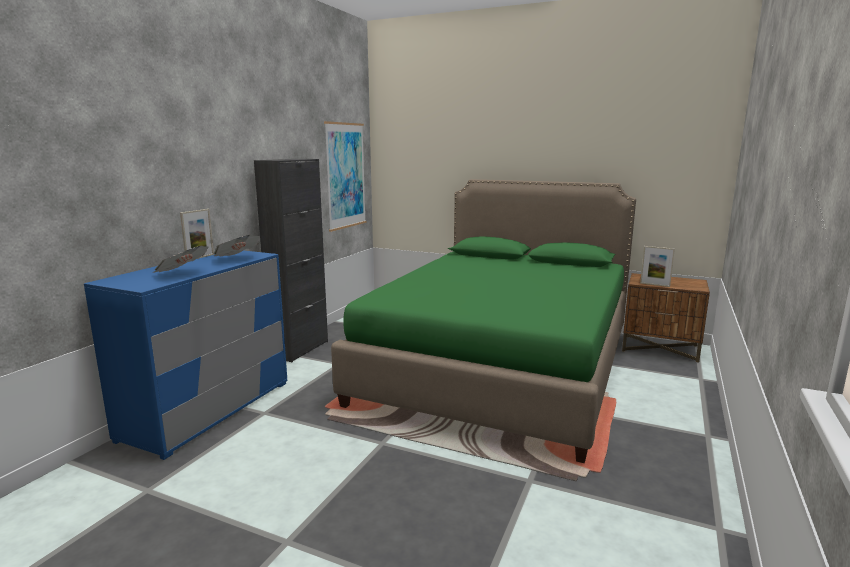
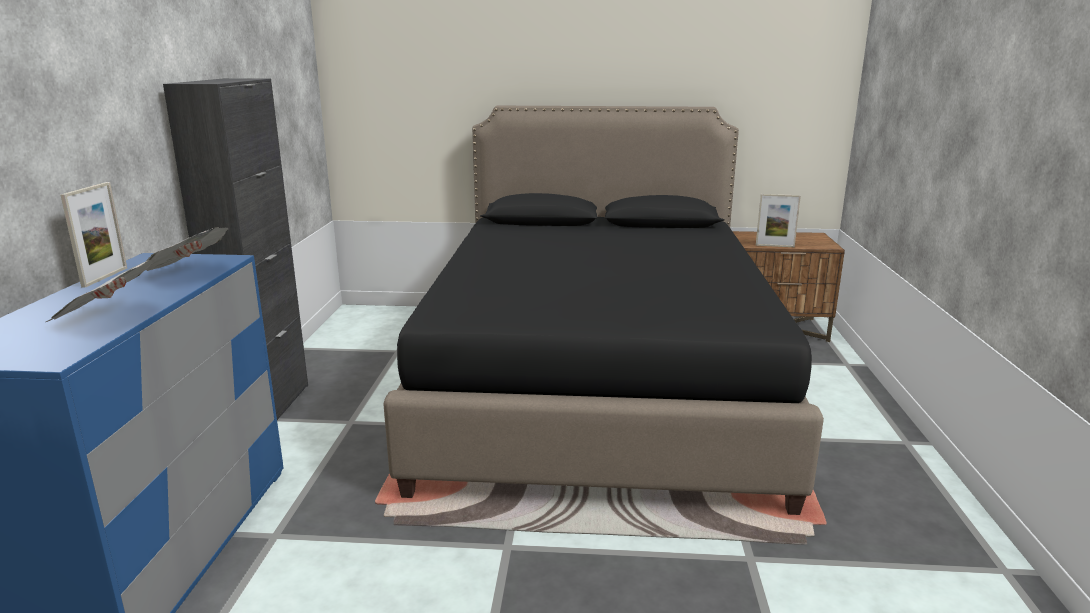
camera: 20 degrees left, 5 degrees up
(345, 175) = (290, 105): picture -> none
(501, 366) = (597, 385): green bed -> black bed

